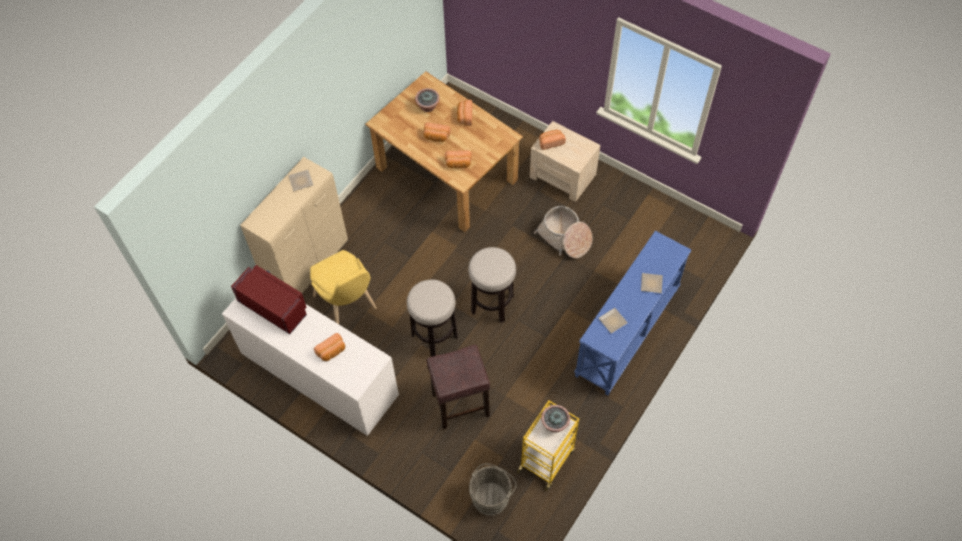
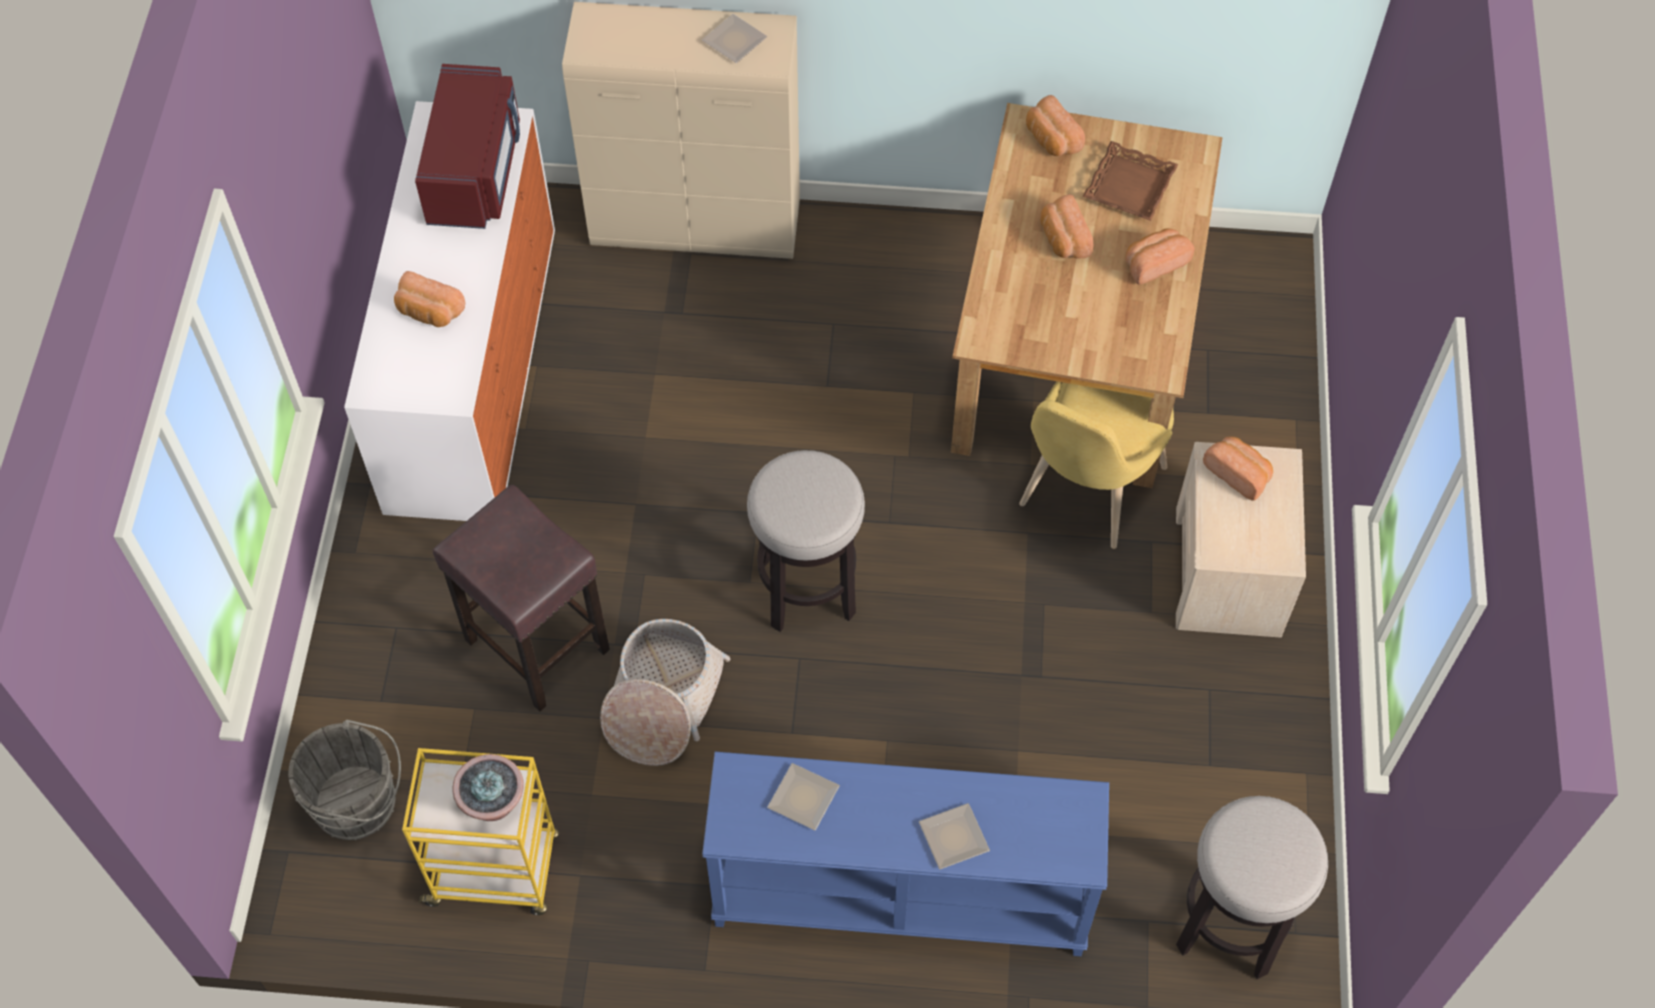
camera: 60 degrees right, 0 degrees up
(348, 305) = (649, 336): yellow chair -> yellow chair (1085, 493)
(428, 107) = (1130, 187): potted plant -> brown tray
(434, 336) = (668, 520): stool -> stool (1230, 925)
(458, 164) = (1022, 311): bread -> bread (1051, 139)
(564, 238) = (1064, 652): basket -> basket (662, 701)

